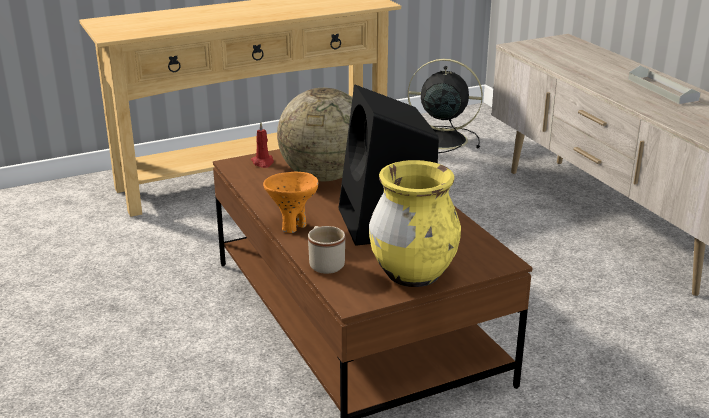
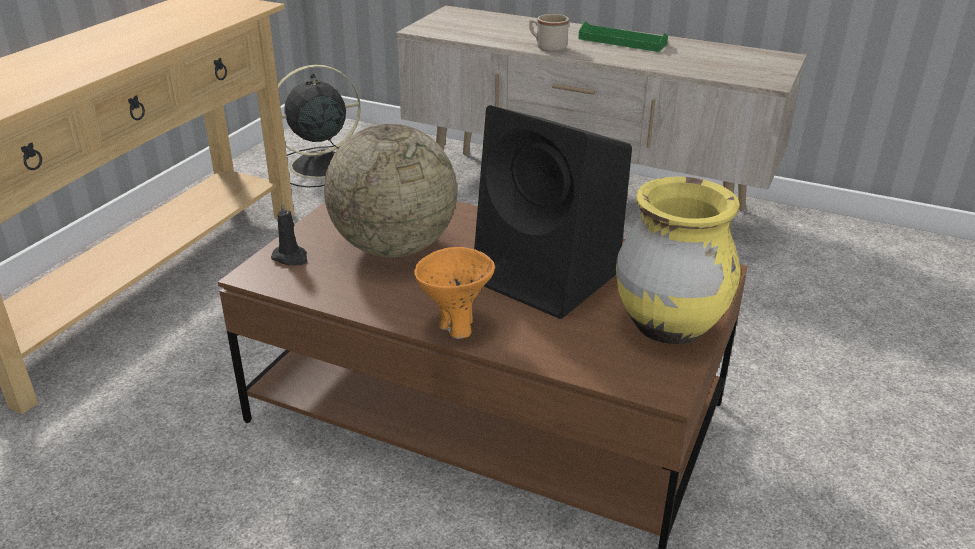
camera: 40 degrees left, 5 degrees up
(263, 162) = (291, 258): red candle -> black candle
(325, 263) = (564, 357): beige mug -> beige mug (547, 47)
(662, 89) = (622, 41): grey tray -> green tray

